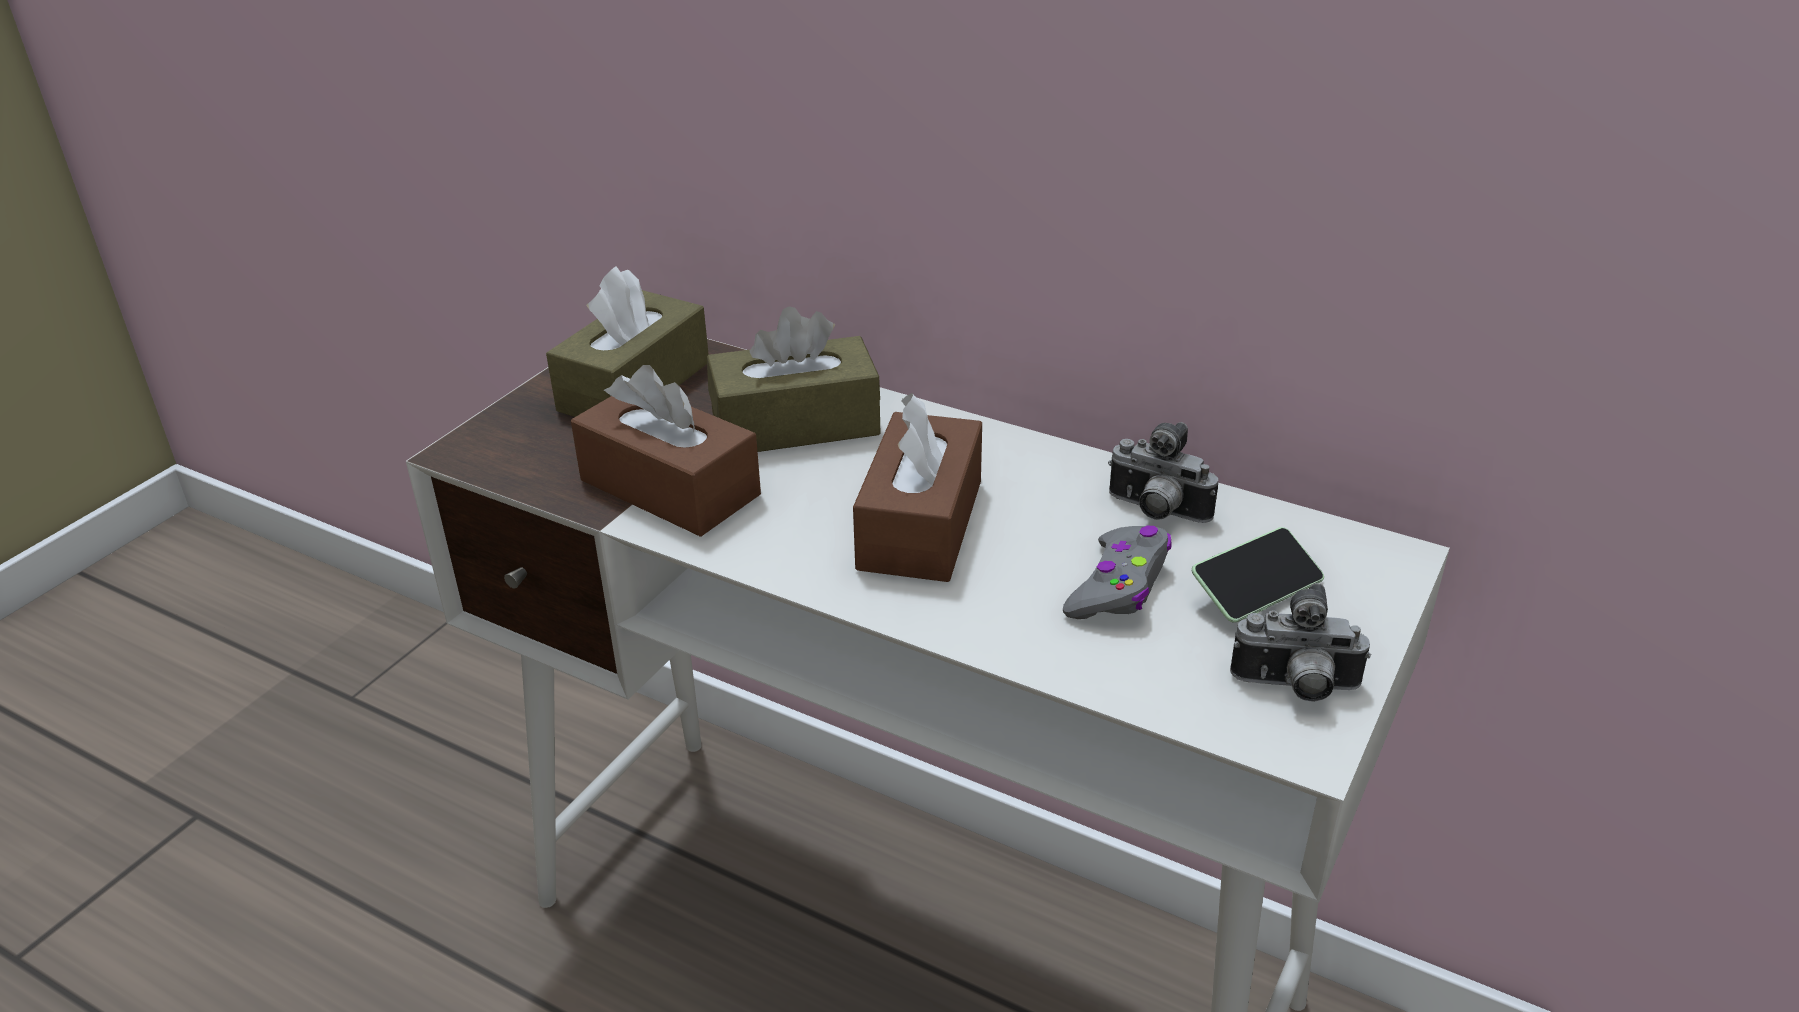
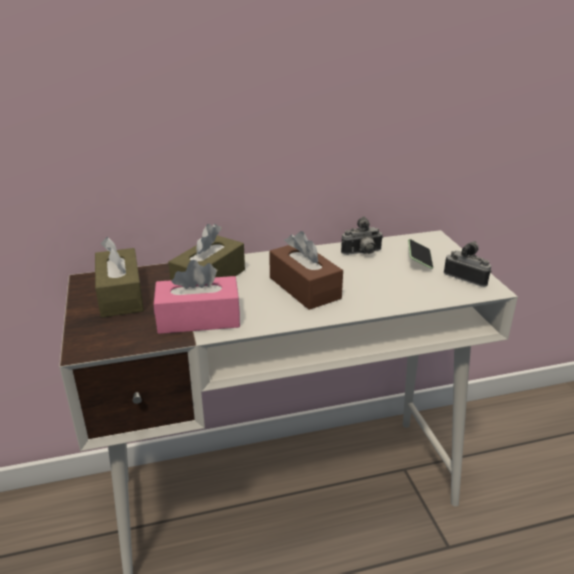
camera: 45 degrees left, 5 degrees down
(670, 487) = (198, 319): brown tissue box -> pink tissue box
(1119, 586) = (386, 276): grey game controller -> none
(1295, 688) = (467, 277): camera -> camera turned 105 degrees counterclockwise

